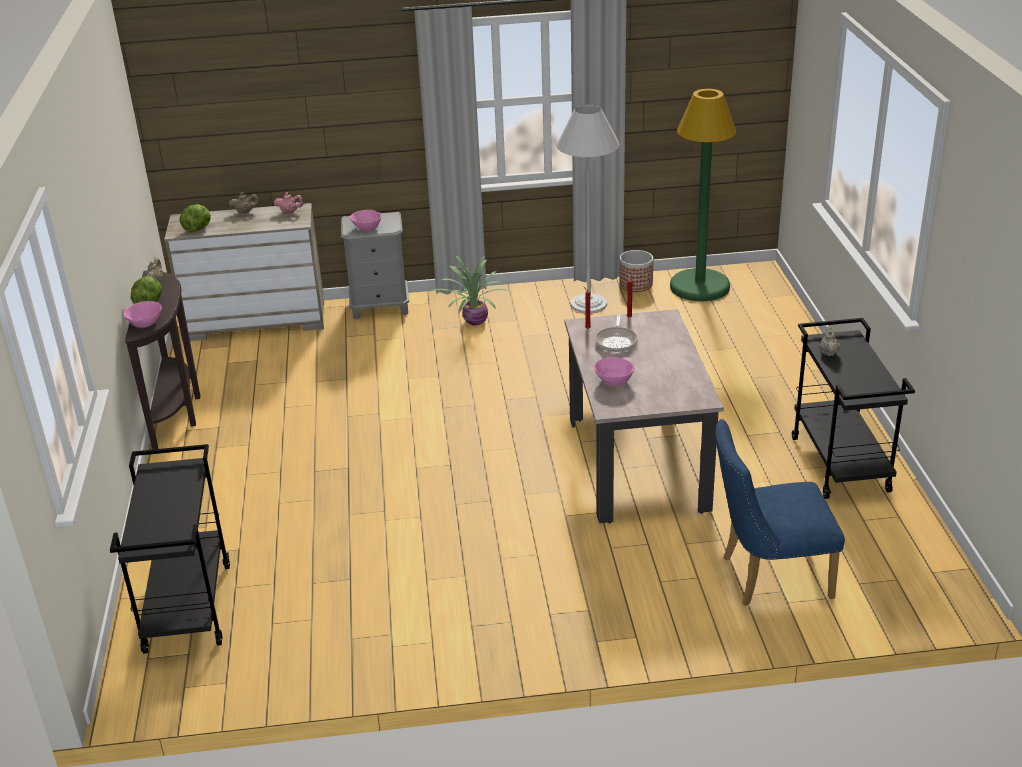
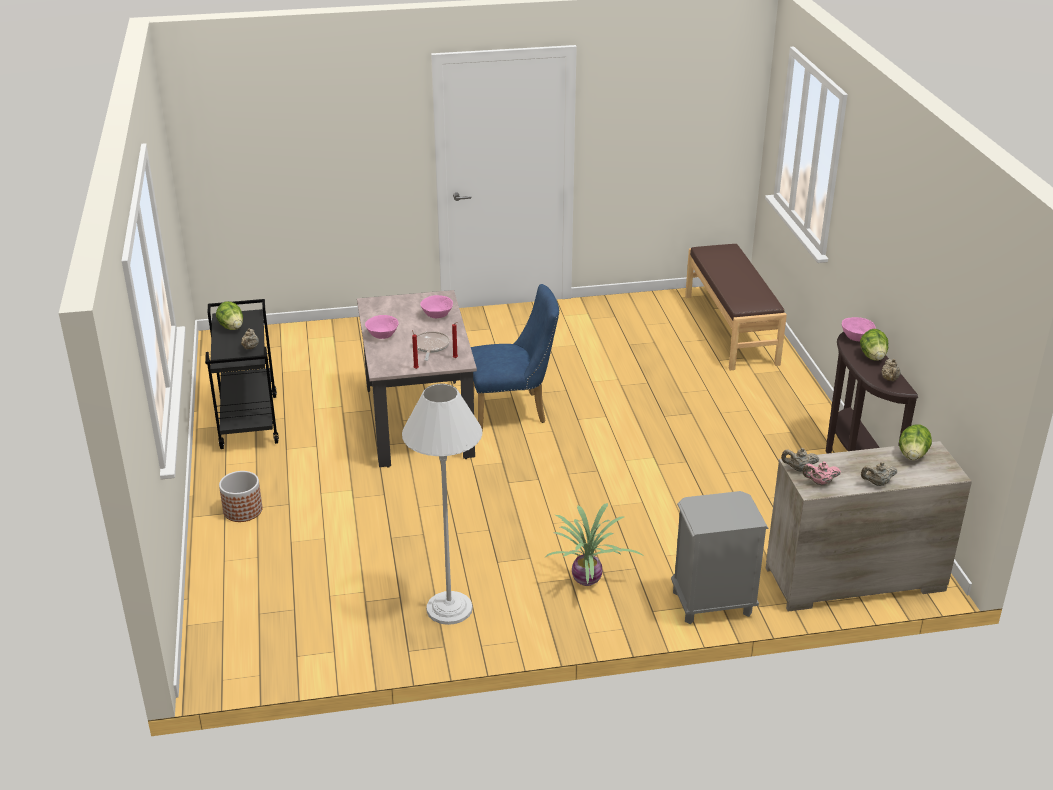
camera: 175 degrees right, 0 degrees up
(187, 607) = (731, 329): black cart -> brown bench
(299, 220) = (798, 469): none -> beige teapot
(367, 228) = (722, 503): pink bowl -> pink bowl (382, 335)
(636, 284) = (384, 644): planter -> planter (243, 511)
(700, 287) = (301, 640): green floor lamp -> none
(767, 577) = (340, 349): blue chair -> blue chair (513, 411)
(868, 379) = (231, 327): none -> lettuce

